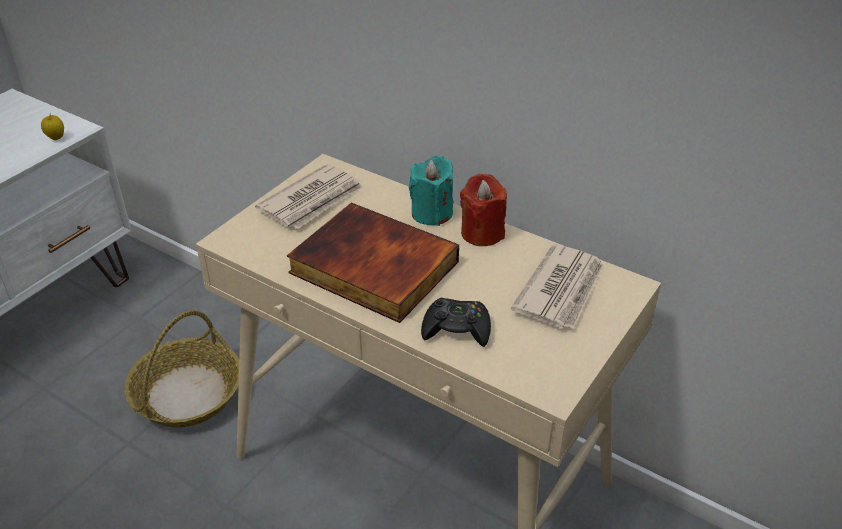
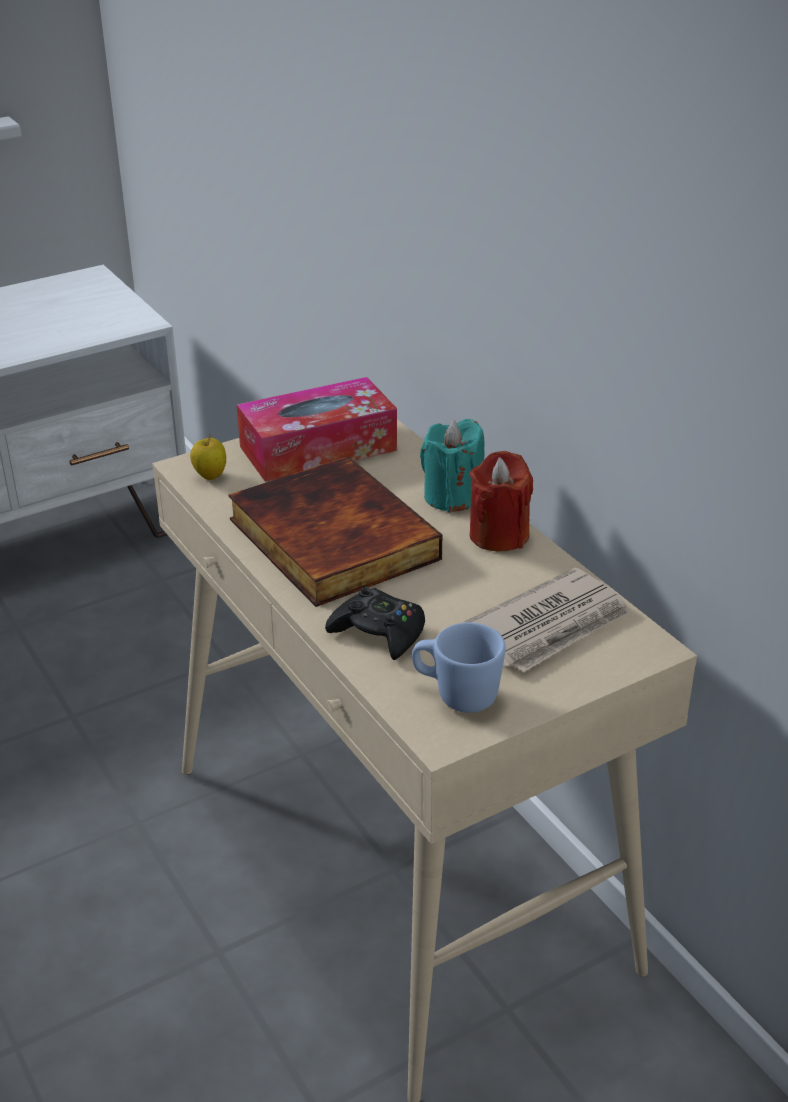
camera: 25 degrees right, 5 degrees down
(56, 138) = (113, 327): apple -> apple (210, 476)
(187, 394) = (167, 683): basket -> none
(312, 201) = (318, 448): newspaper -> tissue box
(540, 359) = (456, 695): none -> blue mug

